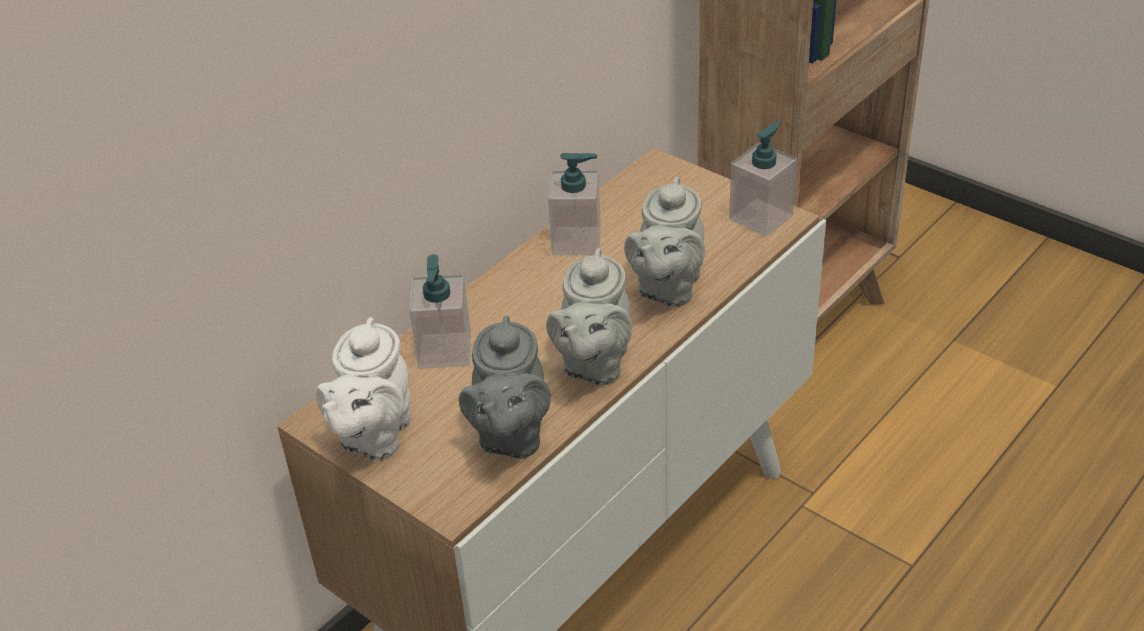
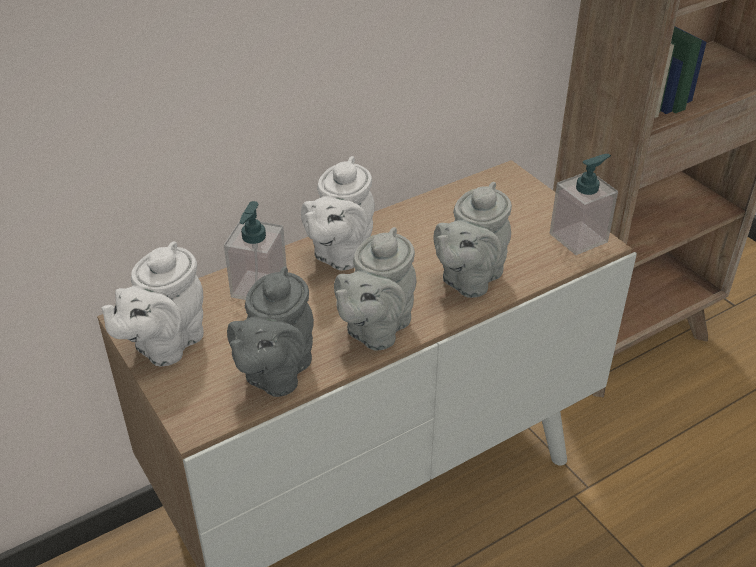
camera: 15 degrees right, 0 degrees up
(515, 293) = (340, 253): none -> white teapot
(577, 241) = (411, 222): soap dispenser -> none

